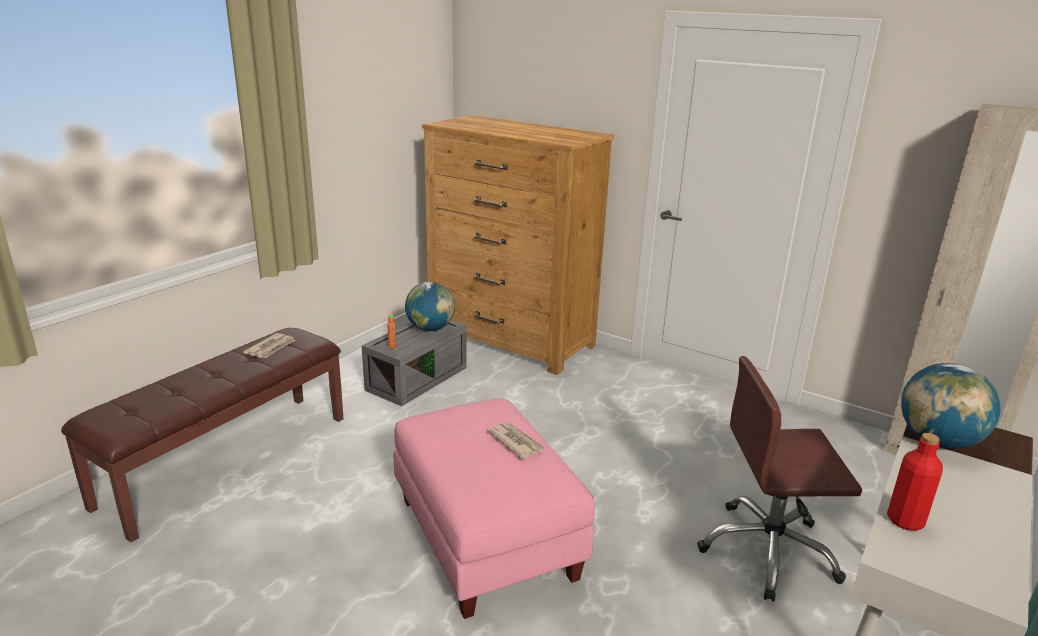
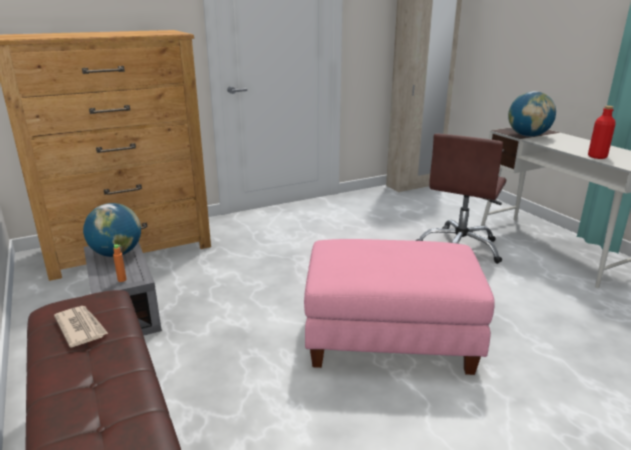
camera: 60 degrees left, 0 degrees up
(516, 442) = (399, 246): newspaper -> none

